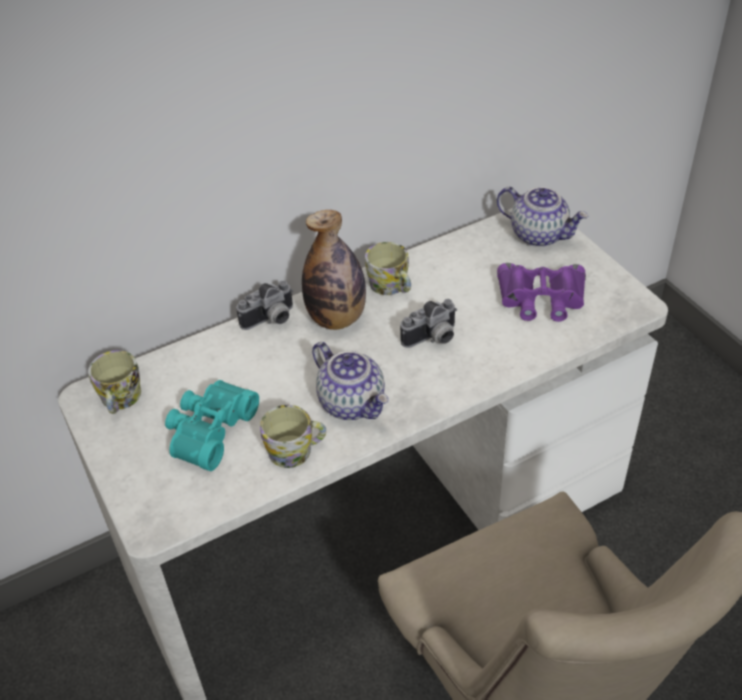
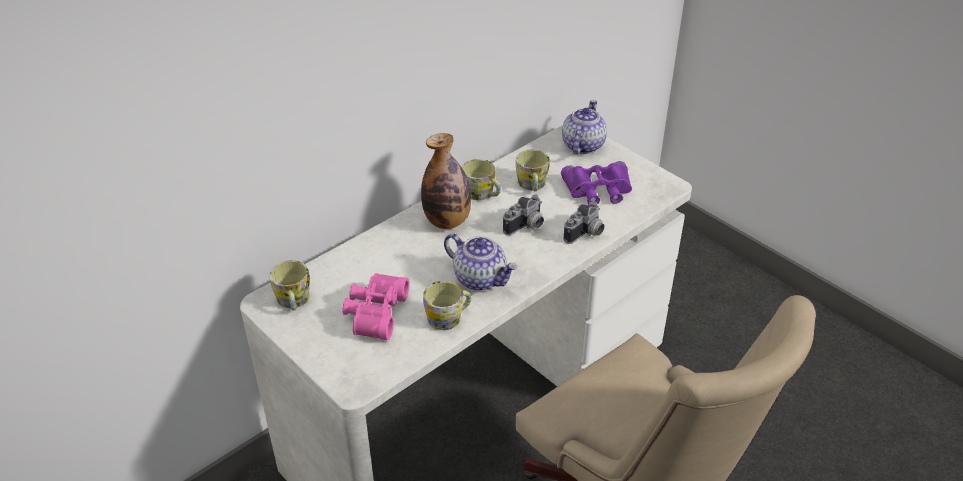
camera: 15 degrees left, 5 degrees down
(208, 430) = (374, 313): turquoise binoculars -> pink binoculars
(271, 320) = (395, 229): camera -> camera (586, 234)
(458, 282) = (532, 185): none -> mug
(539, 234) = (582, 145): teapot -> teapot turned 90 degrees counterclockwise

